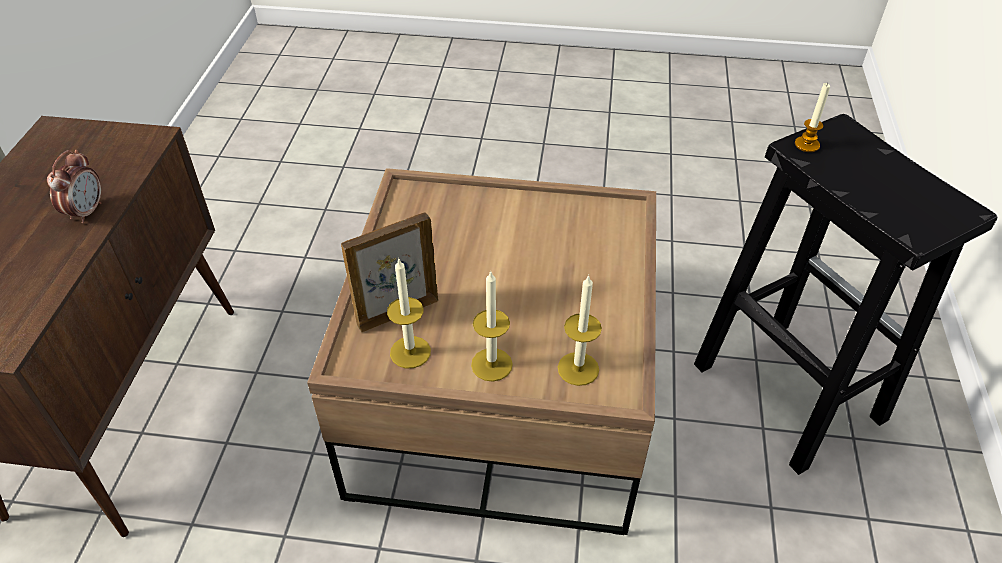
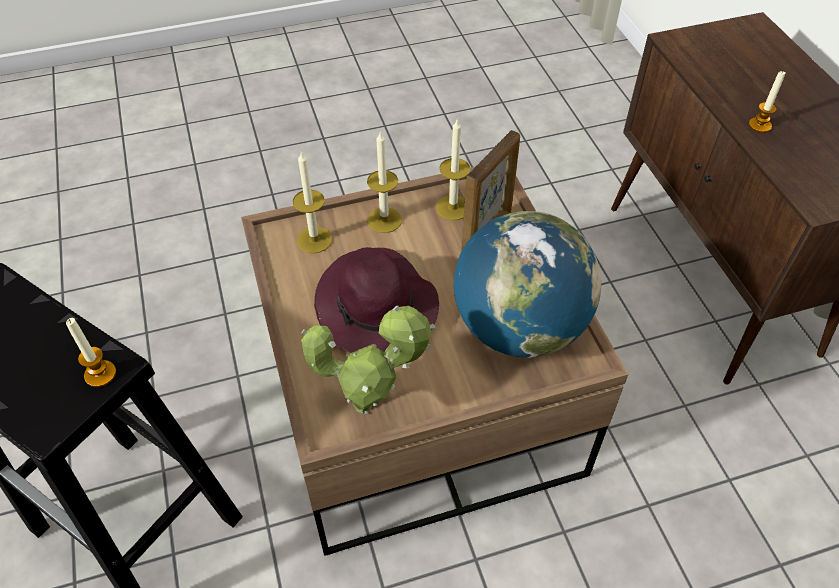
camera: 155 degrees right, 5 degrees up
(86, 212) = (759, 125): alarm clock -> candle
(436, 226) = (519, 327): none -> globe
(547, 279) = (377, 309): none -> purple hat
(587, 215) = (370, 404): none -> potted plant

